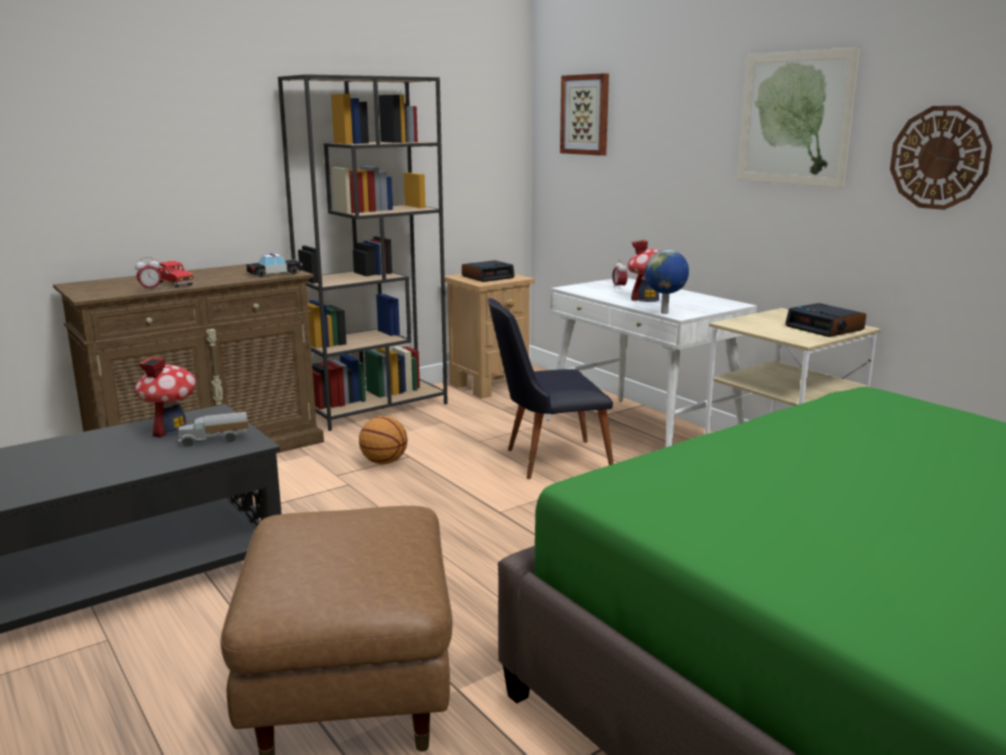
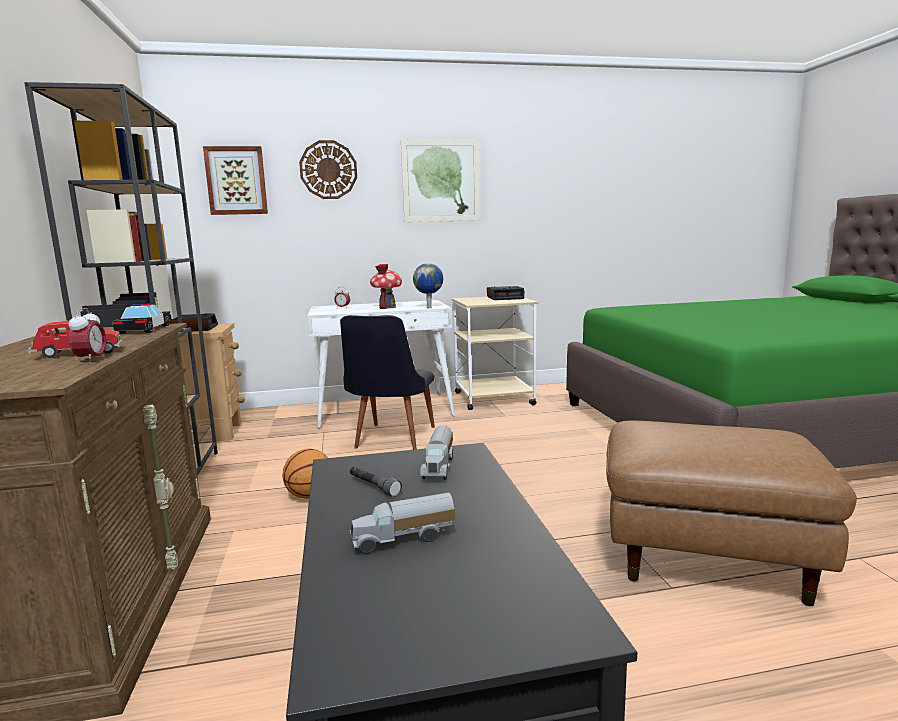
camera: 65 degrees left, 5 degrees down
(85, 452) = (403, 539): none -> toy truck
(171, 429) = (373, 487): toy house -> grey flashlight
(939, 158) = (530, 199): wall clock -> wall clock (328, 170)

